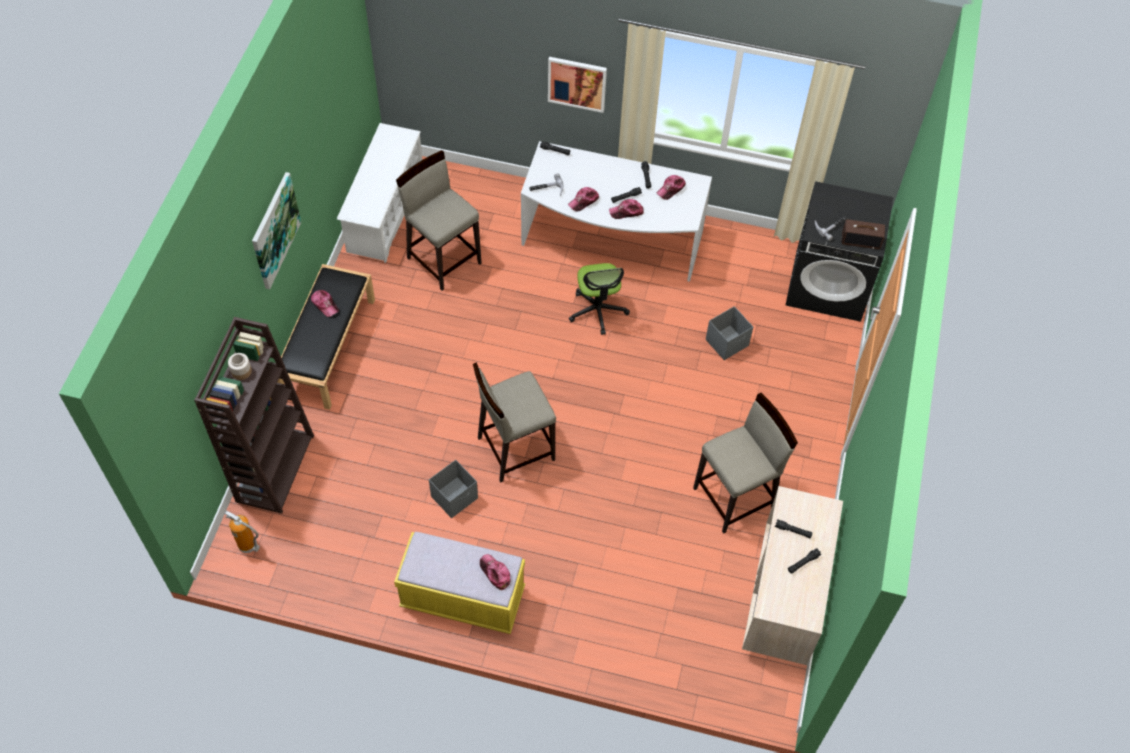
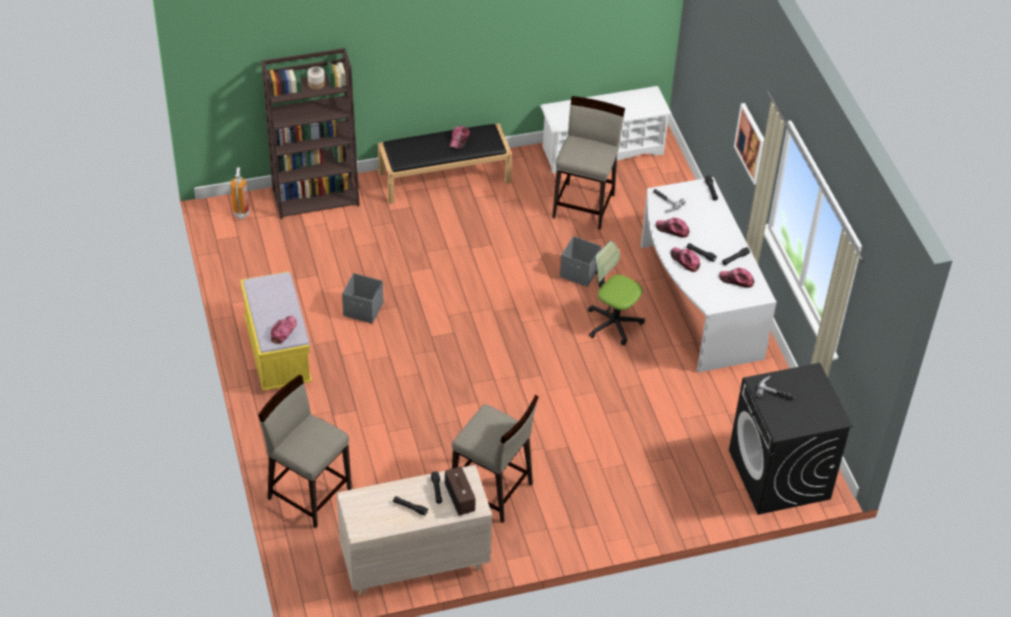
camera: 60 degrees right, 10 degrees down
(274, 230) = (442, 37): picture -> none
(515, 448) = (435, 327): beige stool -> beige stool (309, 493)
(598, 310) = (613, 323): office chair -> office chair turned 75 degrees clockwise
(727, 343) = (652, 424): grey storage box -> grey storage box (579, 273)
(861, 240) = (778, 419): radio -> radio (460, 497)

